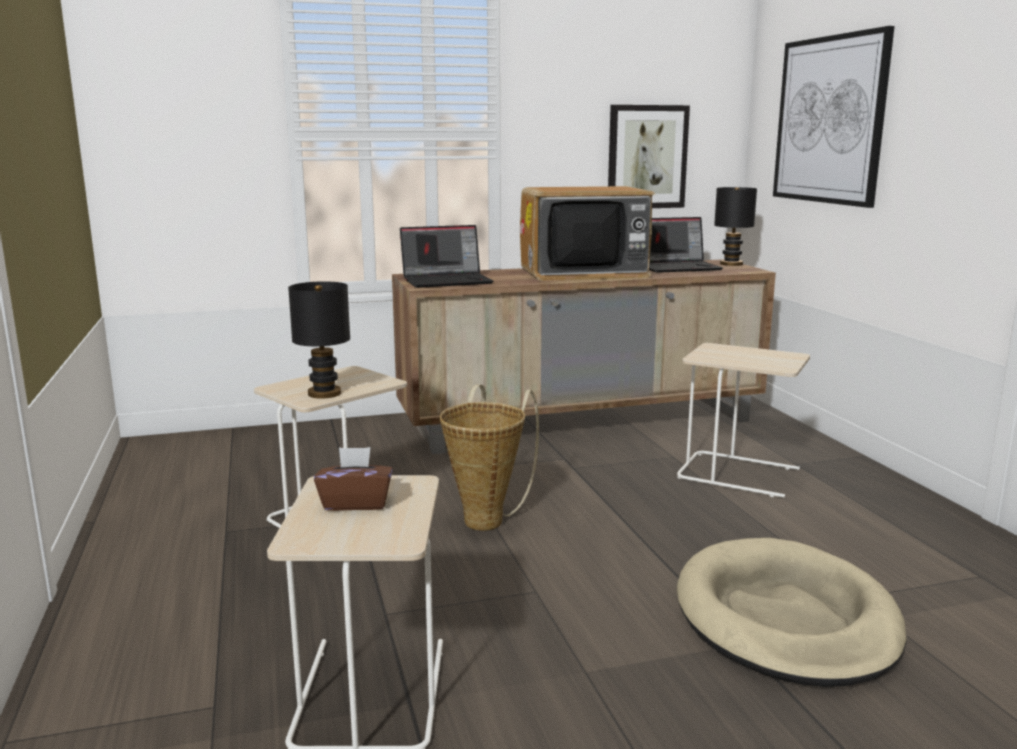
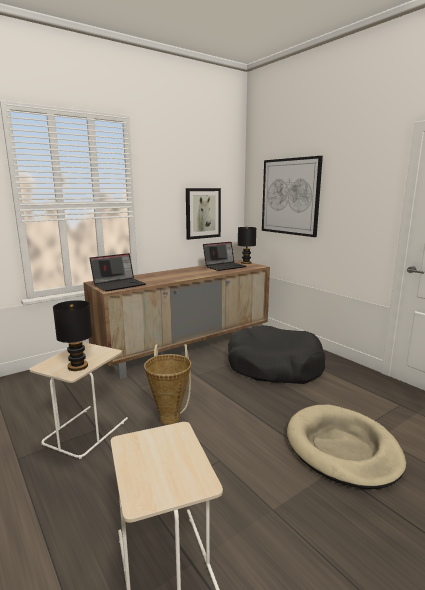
camera: 20 degrees left, 0 degrees up
(356, 503) = (154, 455): brown tissue box -> none
(583, 273) = (184, 273): television -> none
(739, 474) = (274, 366): beige side table -> black dog bed

